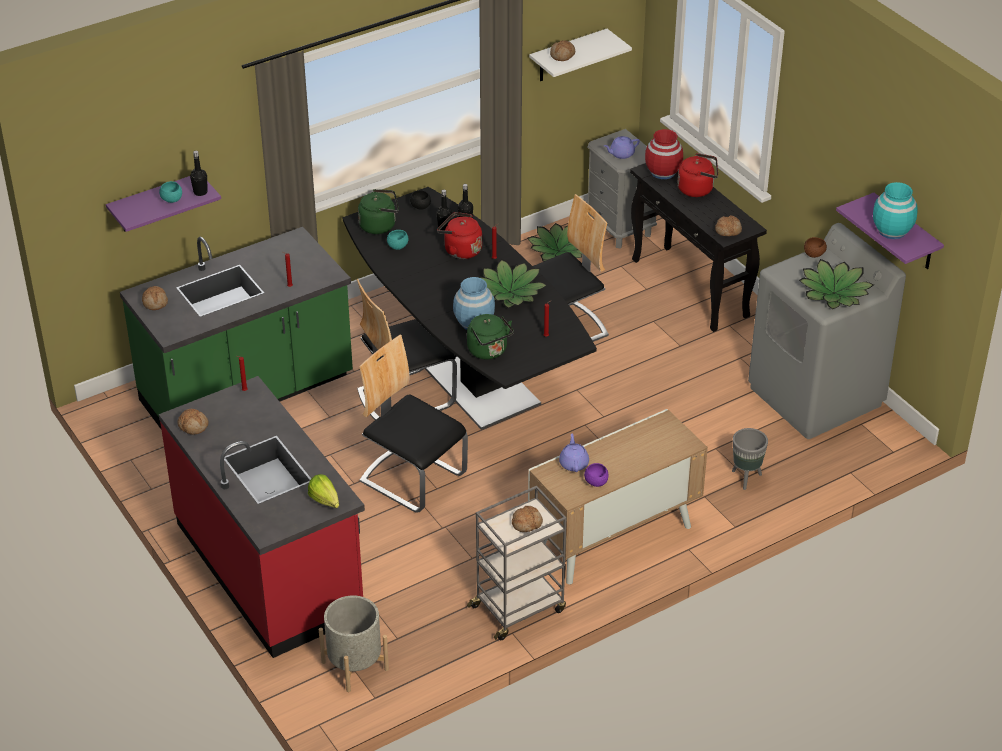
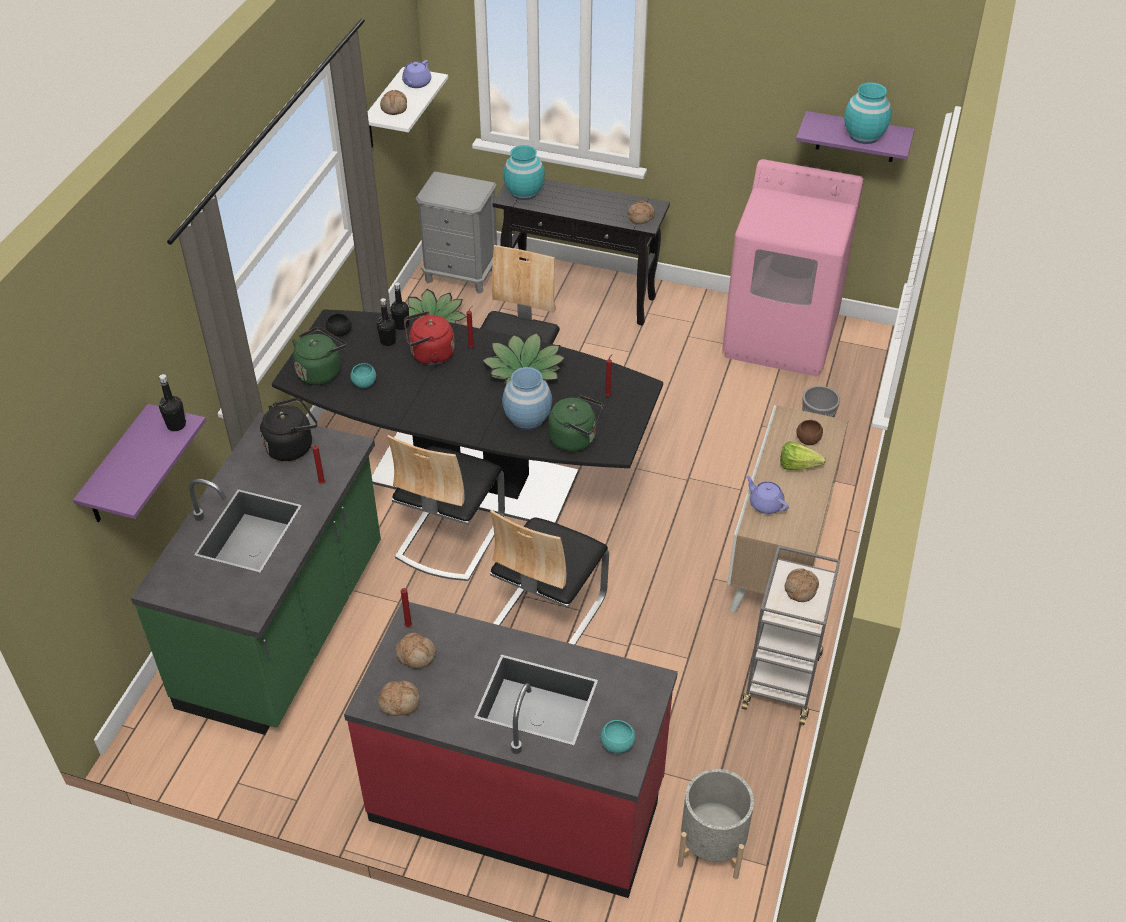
camera: 40 degrees left, 5 degrees up
(155, 302) = (189, 586): bread -> bread (416, 654)
(171, 200) = (151, 451): turquoise bowl -> turquoise bowl (617, 744)
(298, 256) = (292, 446): none -> black kettle
(326, 503) = (640, 695): lettuce -> lettuce (801, 467)
(413, 478) = (547, 614): chair -> chair turned 60 degrees counterclockwise
(596, 482) = (805, 510): purple bowl -> none
(621, 154) = (458, 195): purple teapot -> purple teapot (416, 83)
(663, 172) = (524, 192): red vase -> turquoise vase
(697, 189) = (571, 193): red kettle -> none
(814, 254) = (760, 199): brown bowl -> brown bowl (808, 440)
(816, 396) = (781, 336): grey washing machine -> pink washing machine
(834, 293) = (817, 223): potted plant -> none

